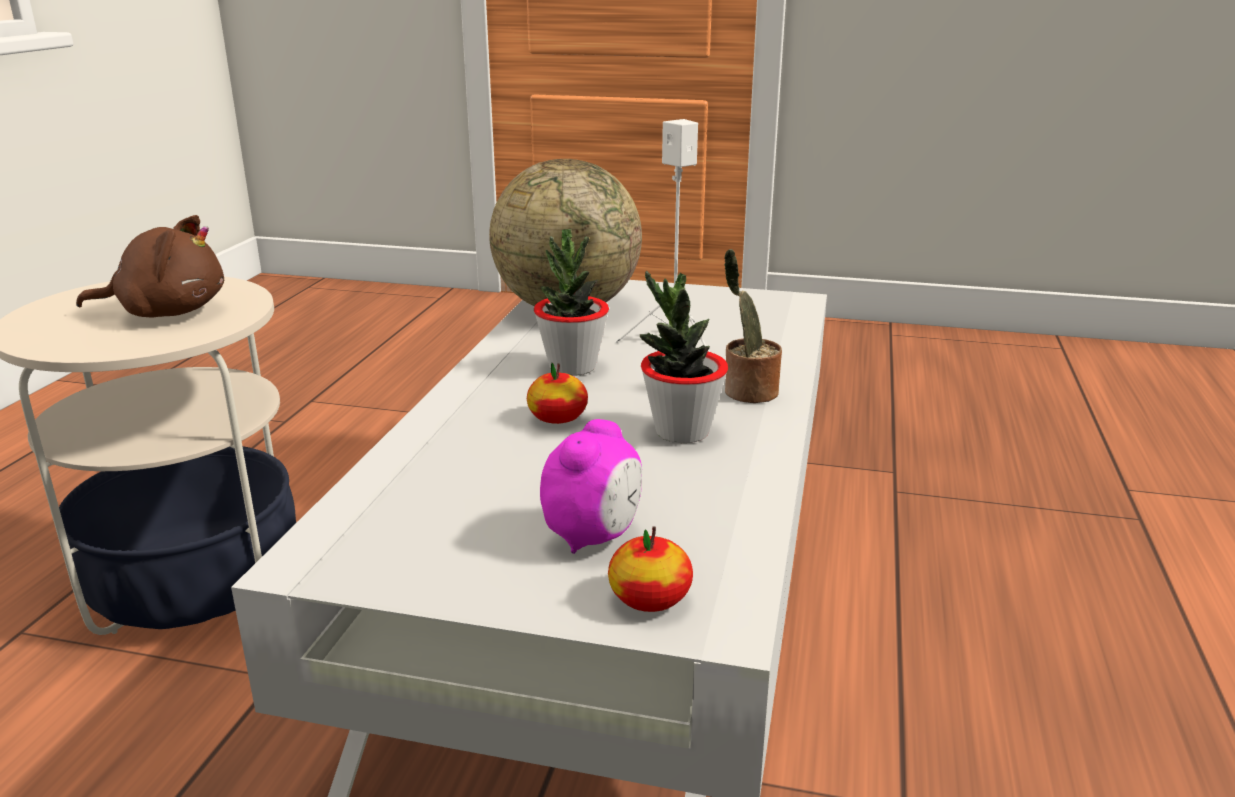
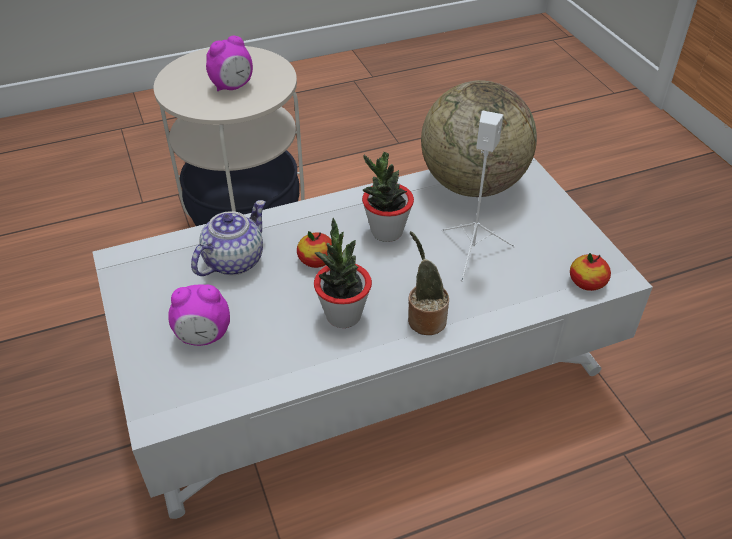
camera: 55 degrees right, 20 degrees up
(167, 312) = (232, 87): brown plush toy -> alarm clock
(467, 470) = (233, 260): none -> teapot
(650, 599) = (163, 382): apple -> apple (587, 282)

